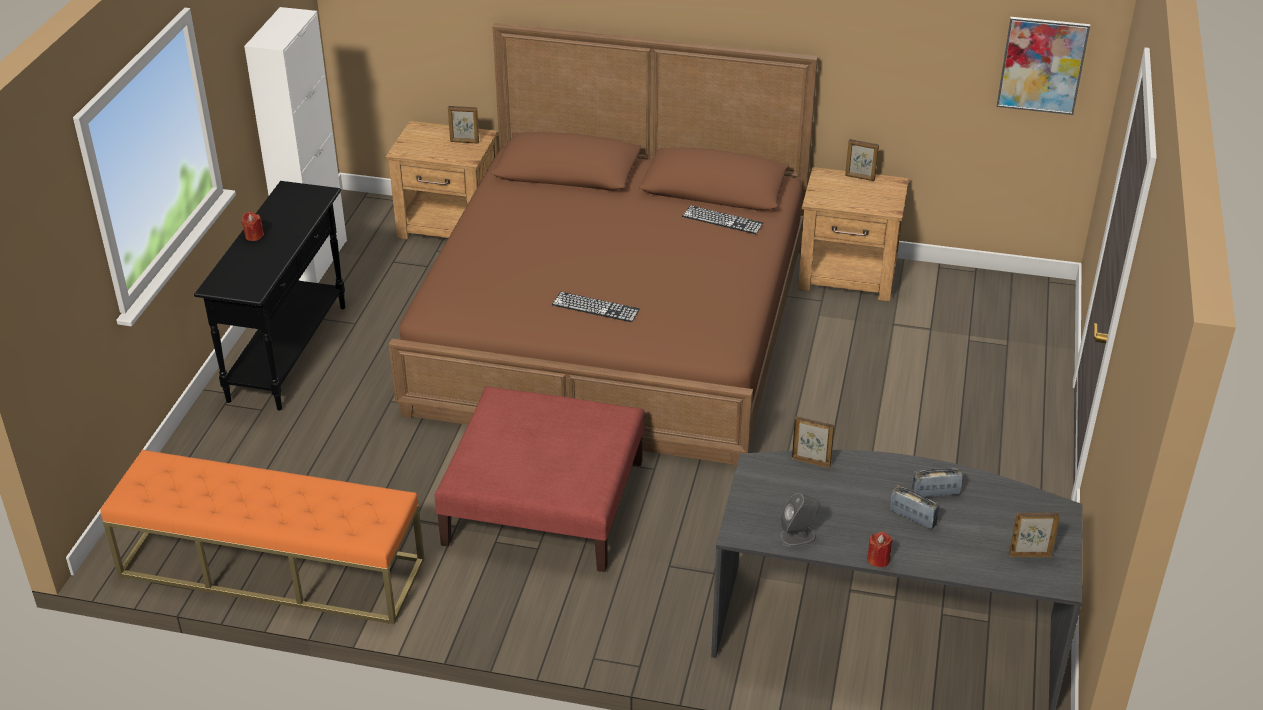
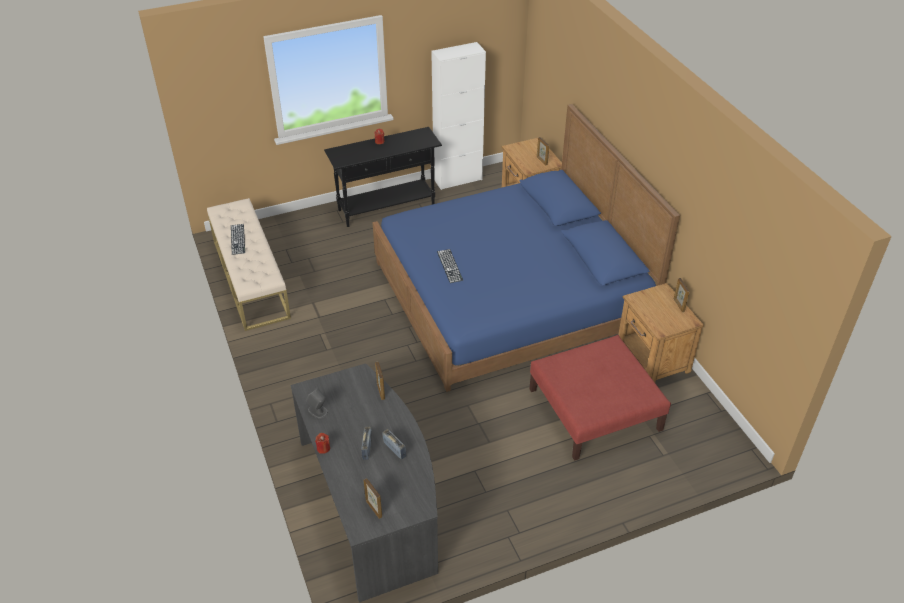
camera: 55 degrees right, 5 degrees up
(271, 567) = (250, 278): orange bench -> beige bench
(545, 502) = (359, 336): red ottoman -> red ottoman (595, 410)
(613, 326) = (510, 293): brown bed -> blue bed
(722, 220) = (572, 273): keyboard -> keyboard (238, 239)
(1042, 65) = (778, 302): picture -> none

